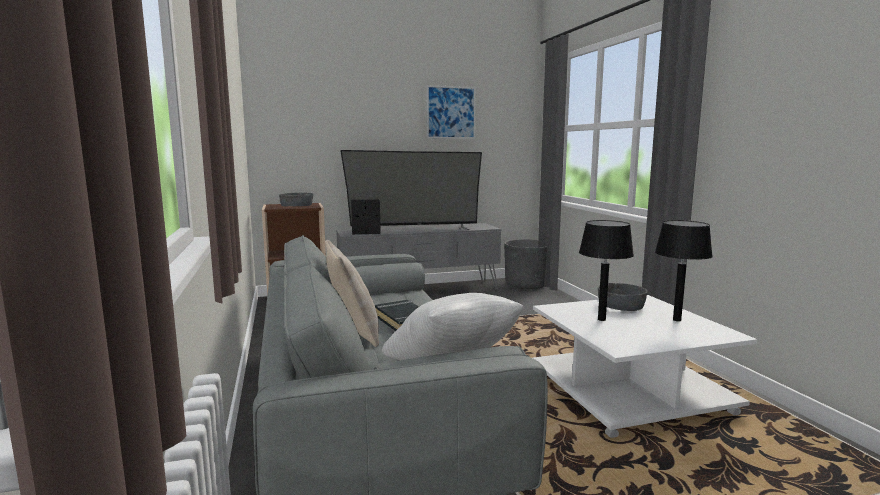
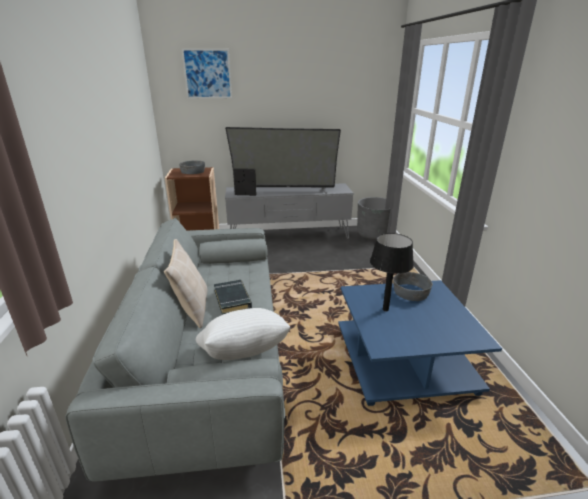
camera: 10 degrees right, 15 degrees up
(451, 112) = (319, 91): picture -> picture (207, 74)
(626, 392) = (402, 360): white coffee table -> blue coffee table
(676, 320) = (446, 316): black table lamp -> none

